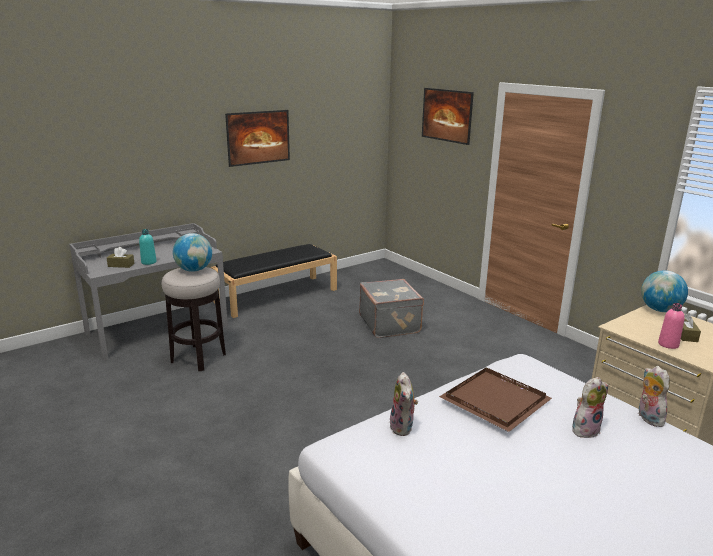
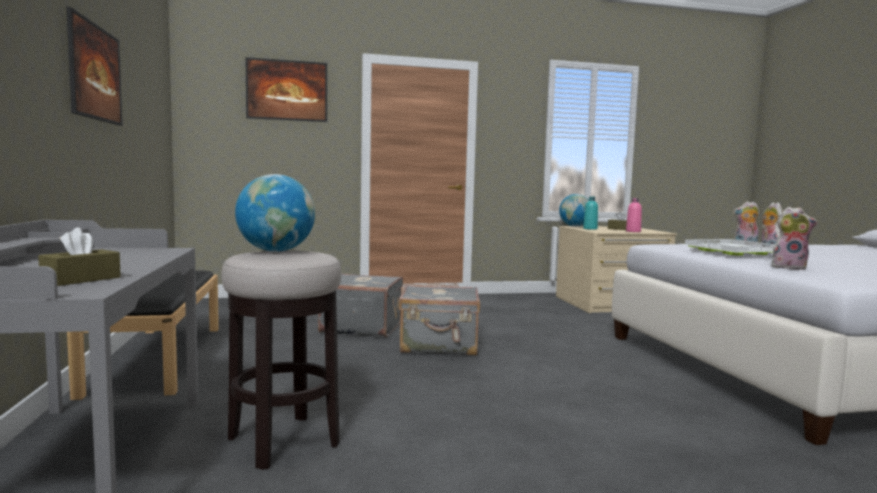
camera: 65 degrees left, 15 degrees down
(149, 262) = (127, 269): turquoise bottle -> turquoise bottle (590, 229)
(380, 359) = (439, 346): none -> grey suitcase
(497, 400) = (732, 250): brown tray -> white tray

